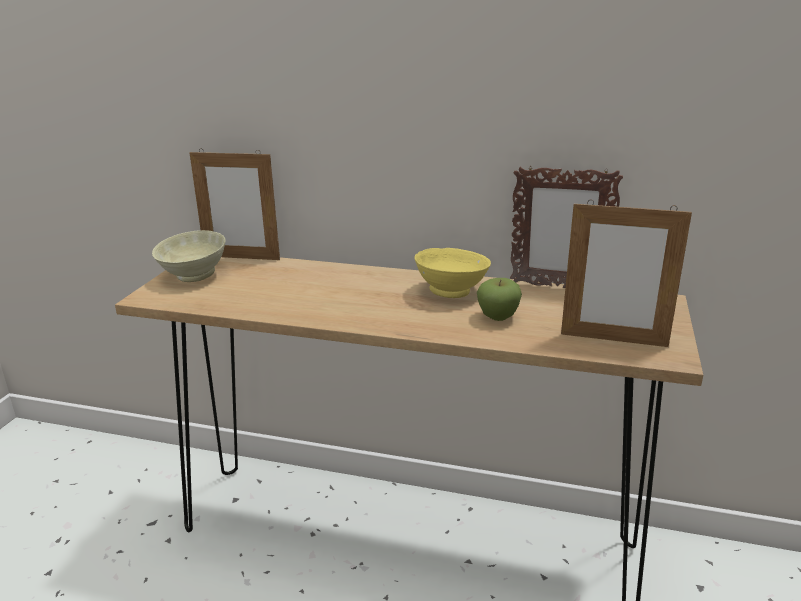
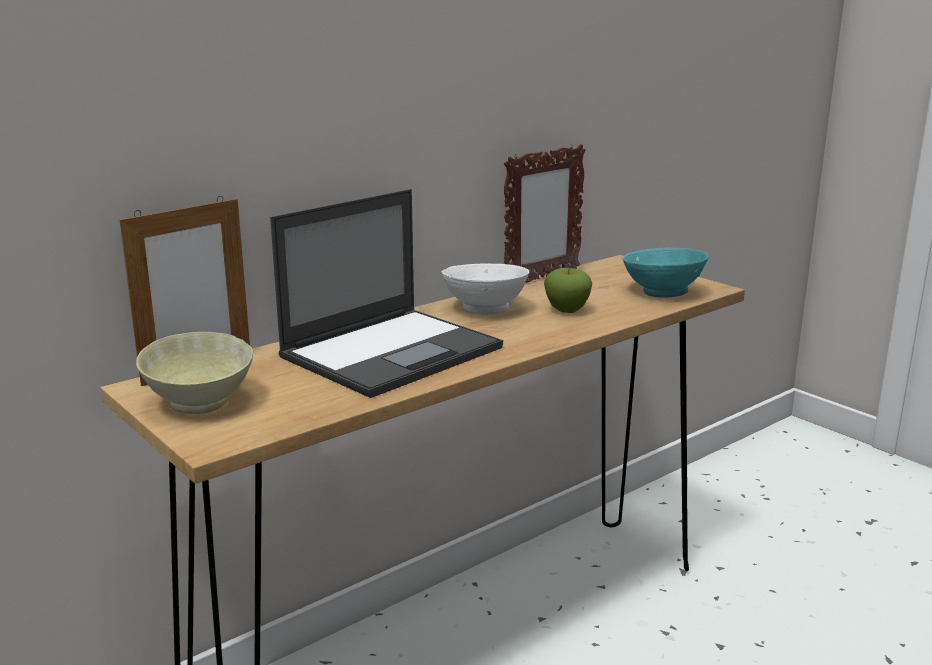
camera: 55 degrees left, 5 degrees down
(330, 292) = (393, 351): none -> laptop
(452, 291) = (486, 309): yellow bowl -> white bowl
(613, 340) = (662, 292): picture frame -> turquoise bowl

